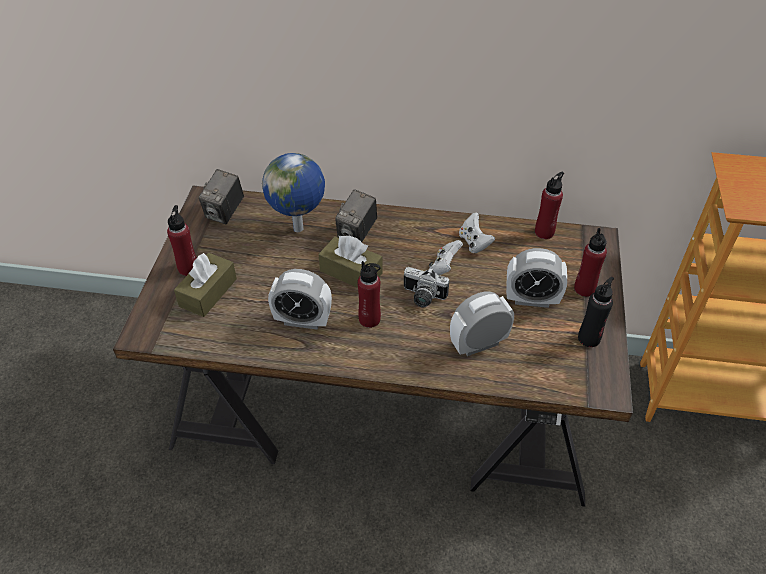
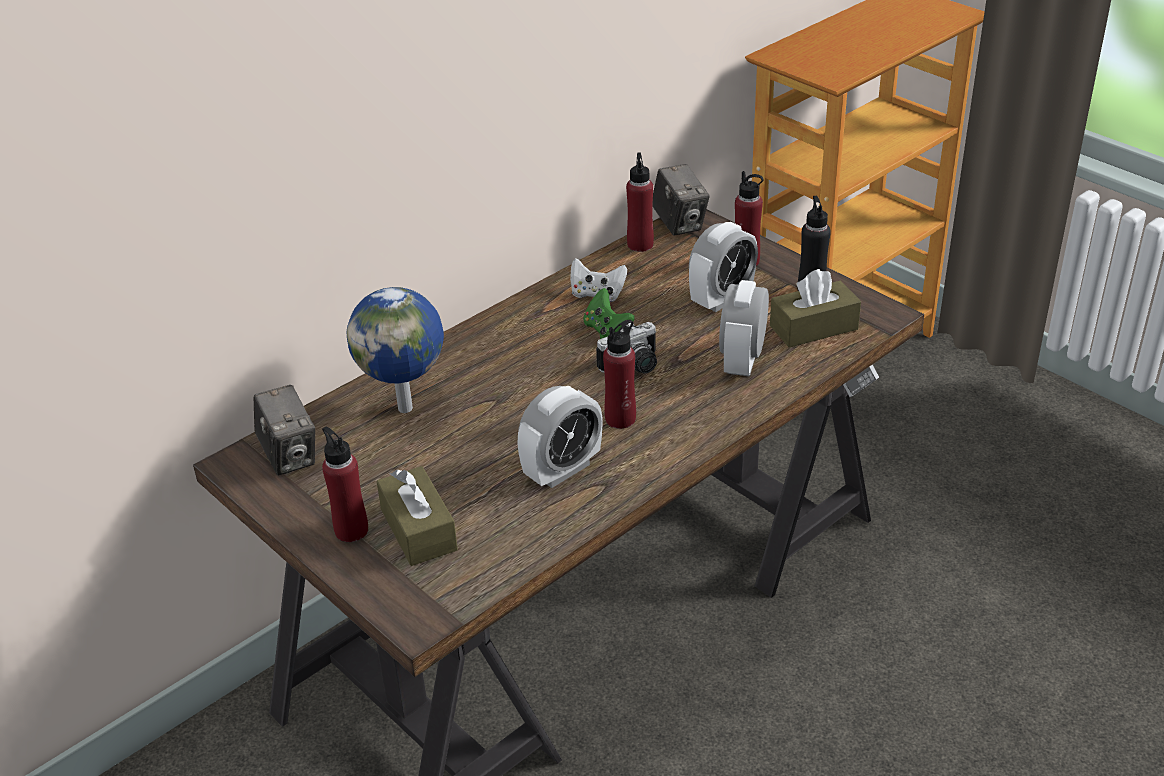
camera: 50 degrees left, 10 degrees down
(351, 272) = (531, 399): brown tissue box -> brown tissue box (813, 327)
(357, 233) = (475, 367): camera -> camera (679, 224)
(444, 267) = (607, 331): white game controller -> green game controller

